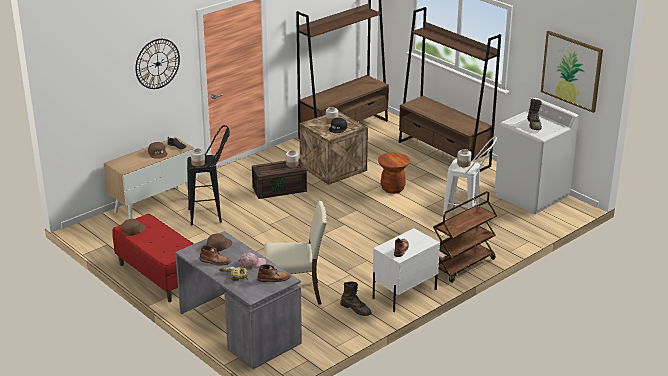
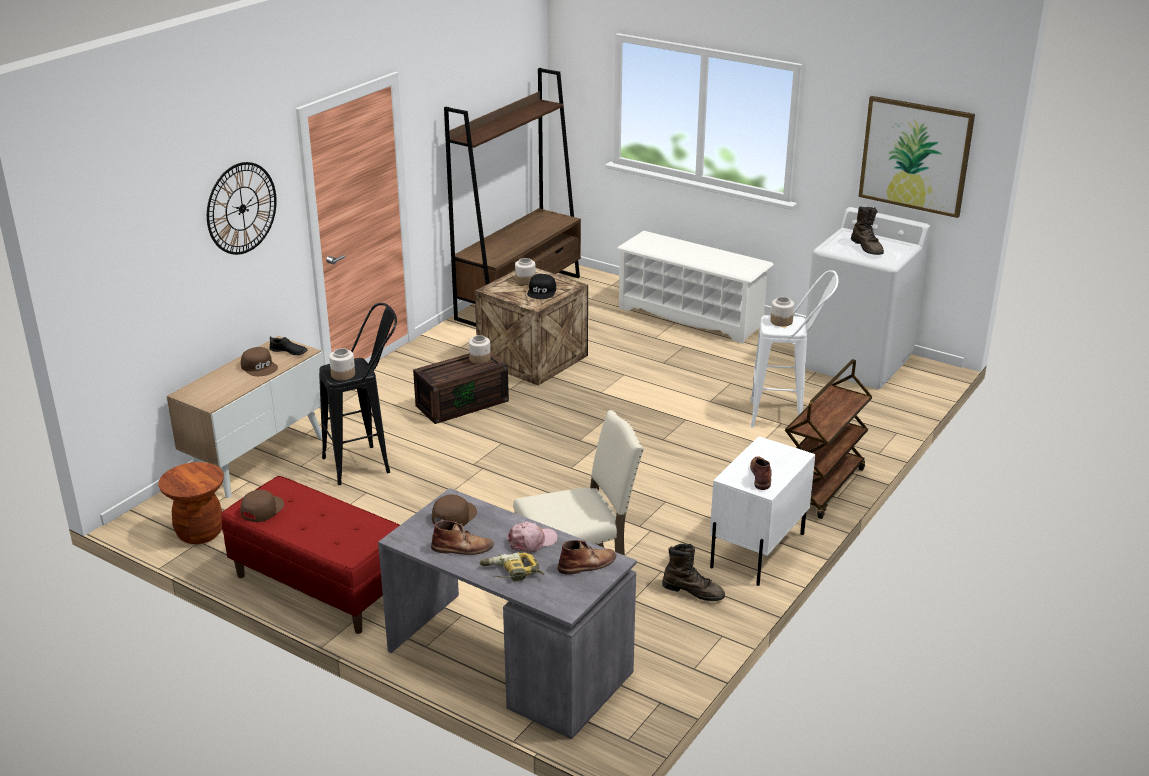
camera: 15 degrees left, 0 degrees up
(393, 188) = (643, 378): brown stool -> brown stool (200, 533)
(444, 154) = (691, 316): brown bookcase -> white shoe rack

